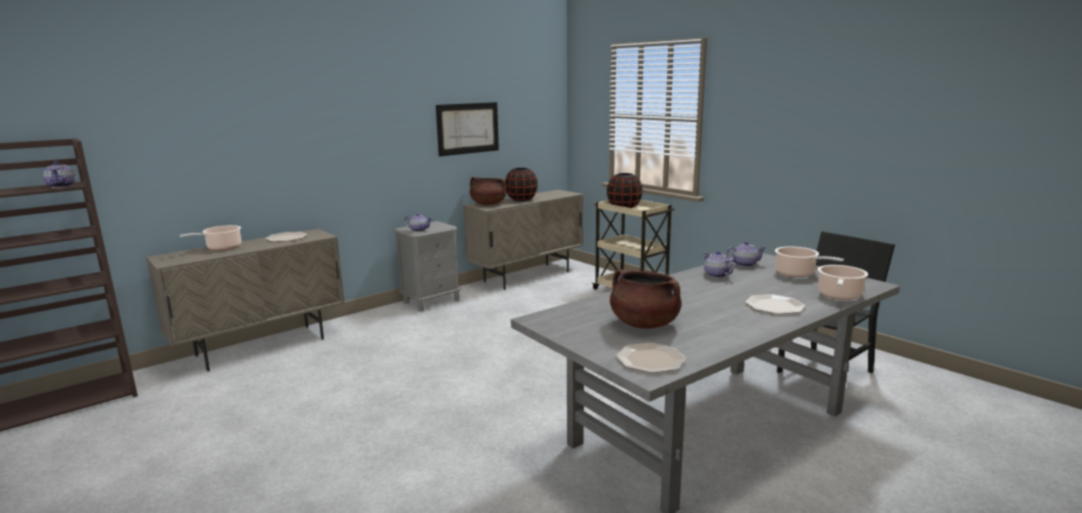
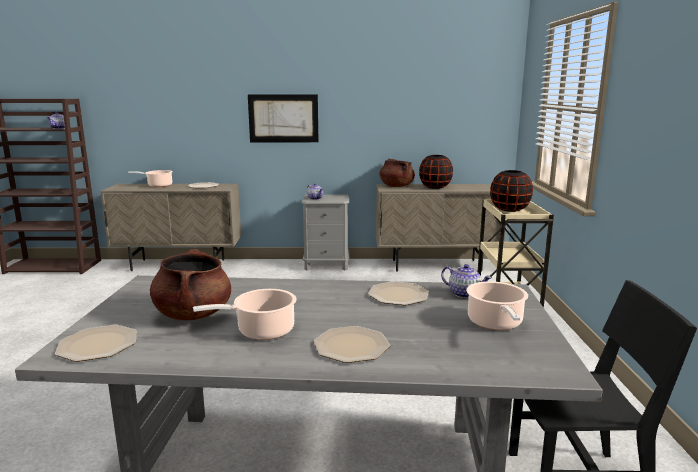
camera: 40 degrees right, 0 degrees up
(468, 128) = (390, 111): picture -> picture (283, 118)
(716, 275) = (398, 295): teapot -> plate
(839, 295) = (464, 366): cooking pot -> cooking pot (262, 331)

